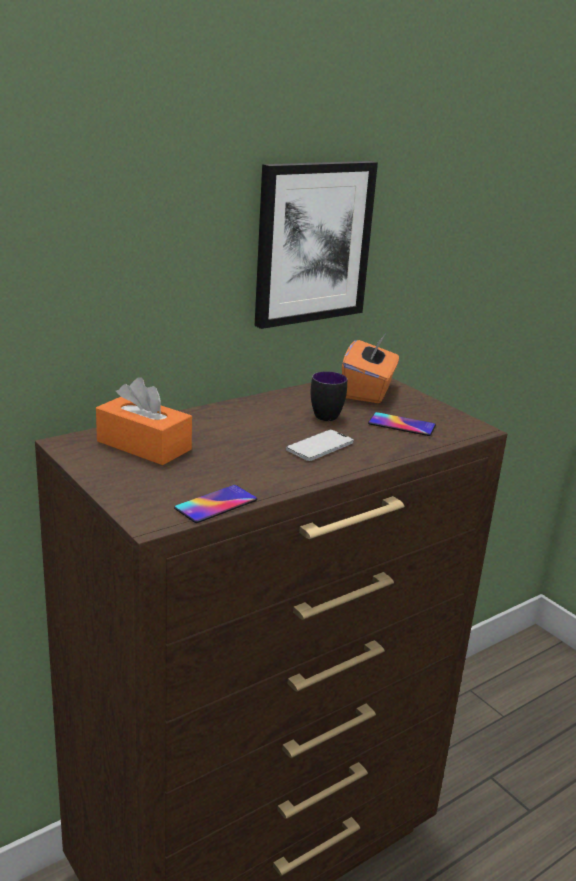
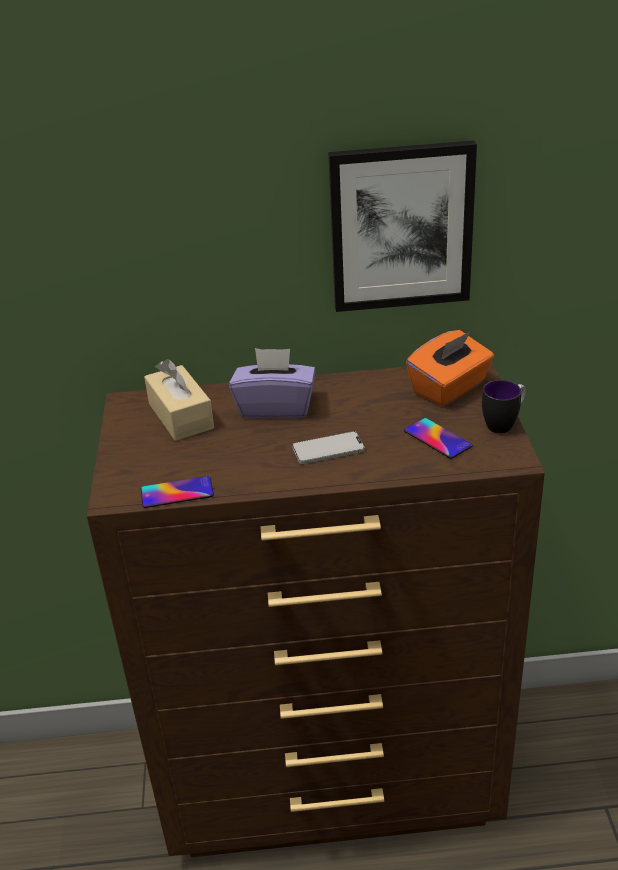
camera: 35 degrees right, 10 degrees up
(144, 445) = (181, 416): orange tissue box -> beige tissue box
(232, 425) = (276, 407): none -> purple tissue box
(328, 414) = (377, 411): mug -> mug (504, 424)

